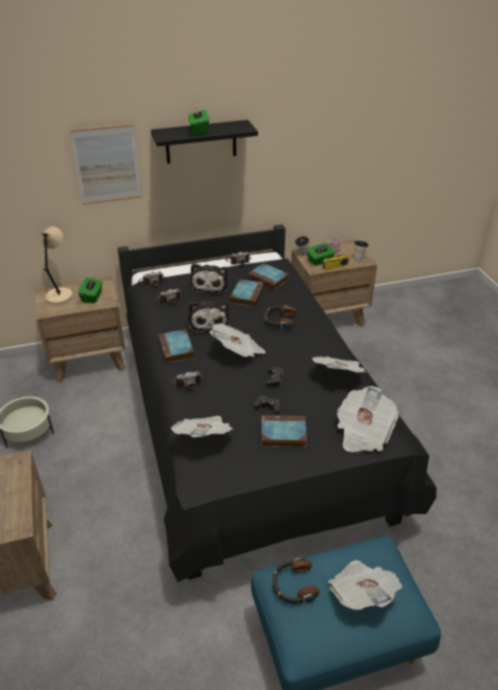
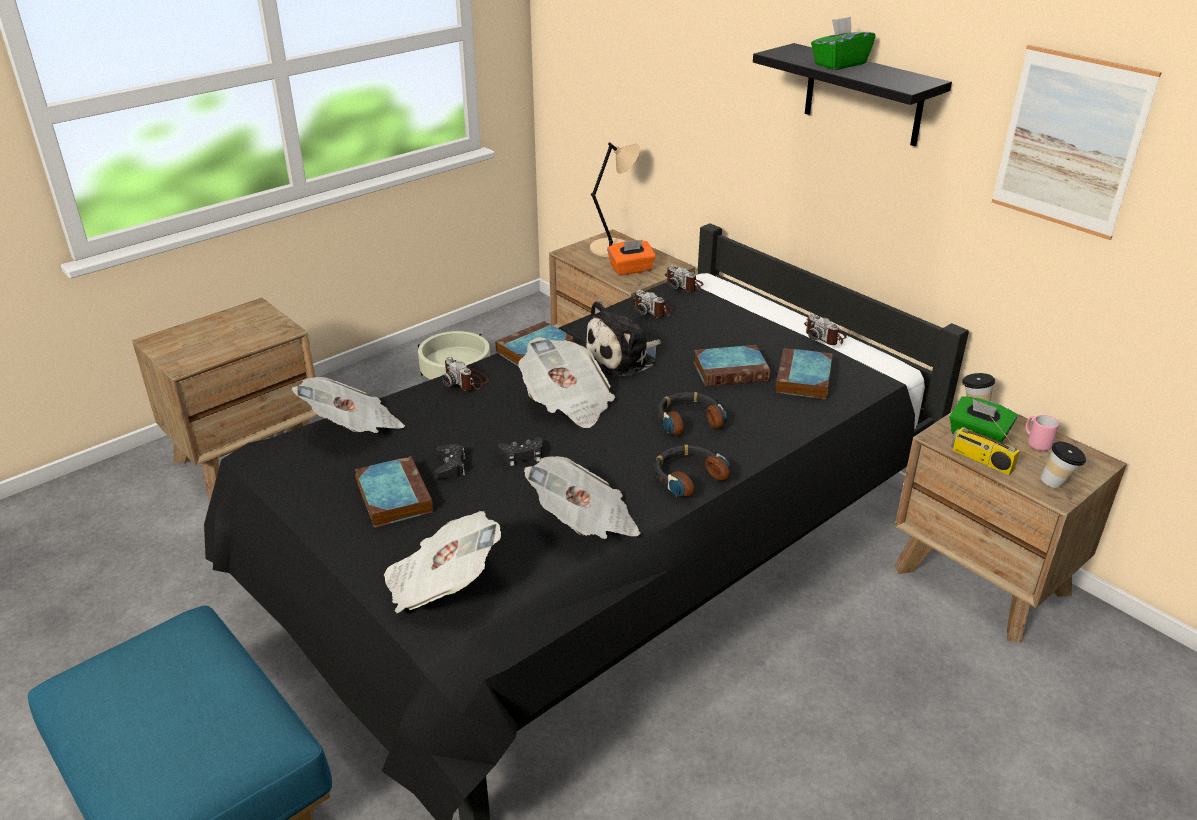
camera: 65 degrees right, 5 degrees down
(92, 297) = (631, 270): green tissue box -> orange tissue box
(107, 164) = (727, 80): picture -> picture (1070, 142)
(210, 285) = (725, 332): plush toy -> none
(293, 585) = (174, 642): headphones -> headphones (688, 476)
(361, 593) = (171, 726): newspaper -> none

